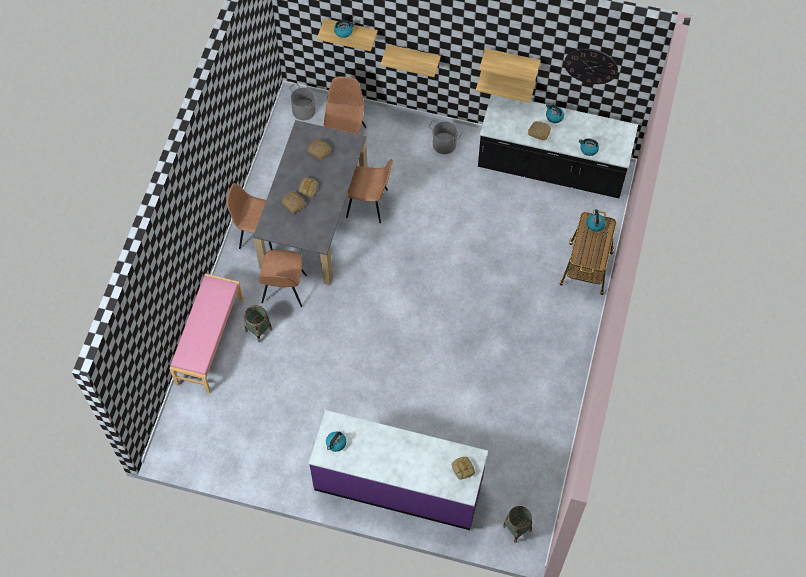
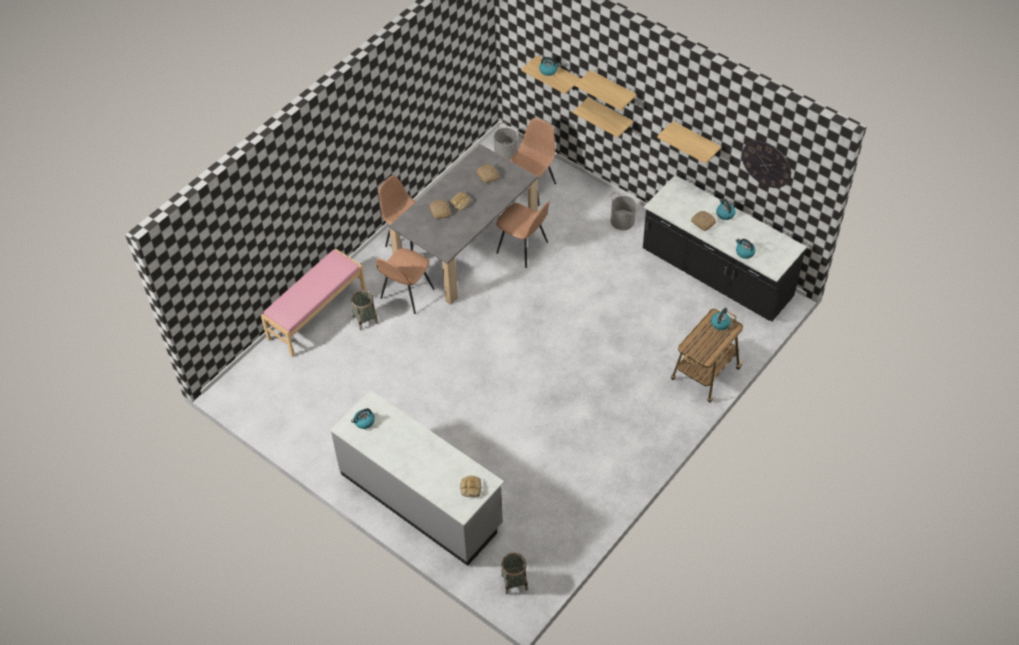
camera: 25 degrees right, 10 degrees down
(398, 484) = (421, 499): purple counter -> grey counter
(507, 81) = (691, 165): shelf -> shelf (612, 89)

